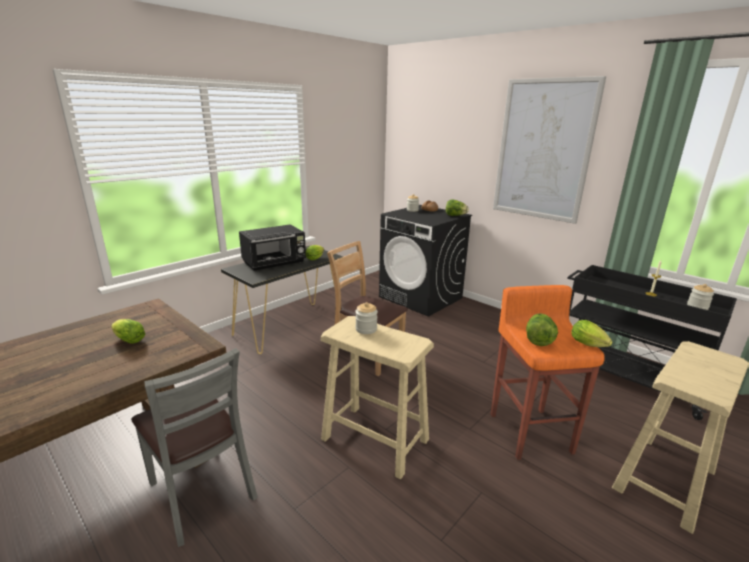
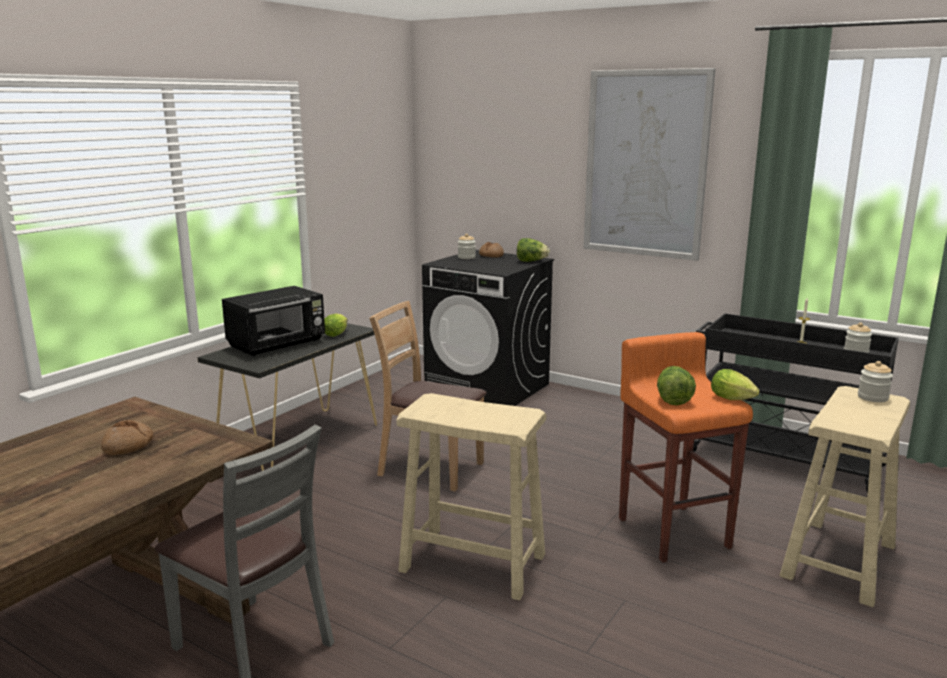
camera: 10 degrees left, 5 degrees down
(128, 340) = (128, 446): lettuce -> bread
(366, 329) = (454, 406): jar -> jar (872, 397)

